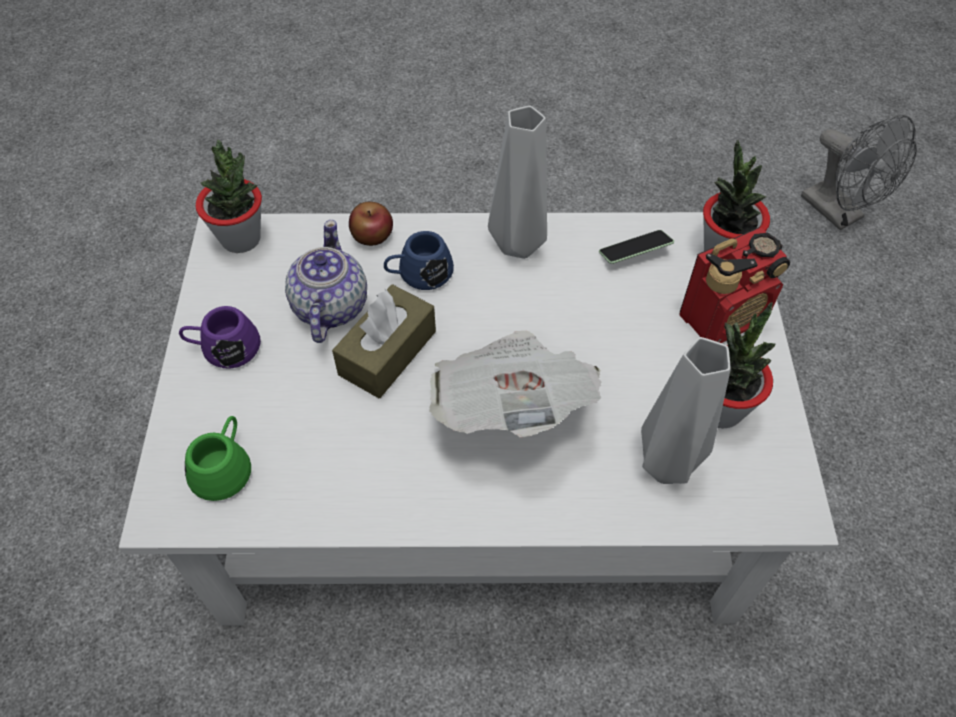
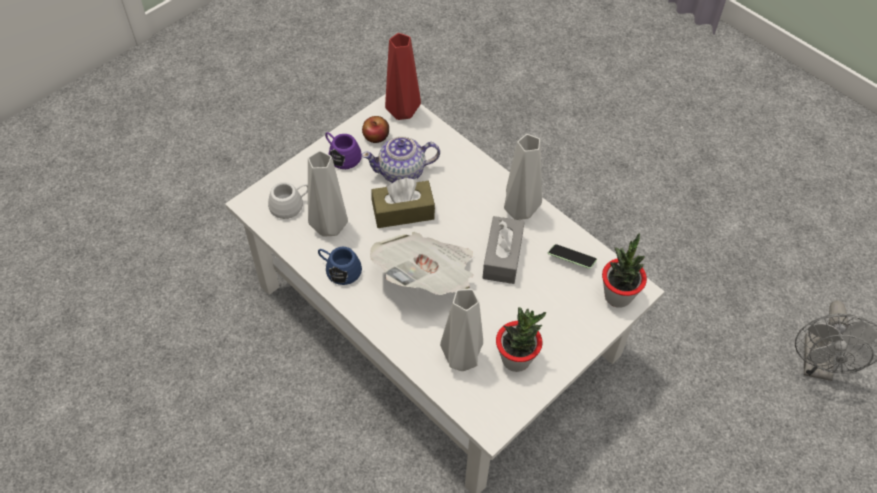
camera: 45 degrees right, 0 degrees up
(224, 467) = (290, 205): green mug -> white mug
(241, 239) = (401, 111): potted plant -> red vase
(313, 453) = (327, 228): none -> grey vase
(329, 307) = (402, 172): teapot -> teapot turned 150 degrees counterclockwise
(372, 235) = (459, 153): apple -> apple (376, 136)
(419, 274) = (458, 188): blue mug -> blue mug (339, 269)
(563, 309) = (502, 257): none -> grey tissue box
(724, 317) = (575, 324): radio -> none

